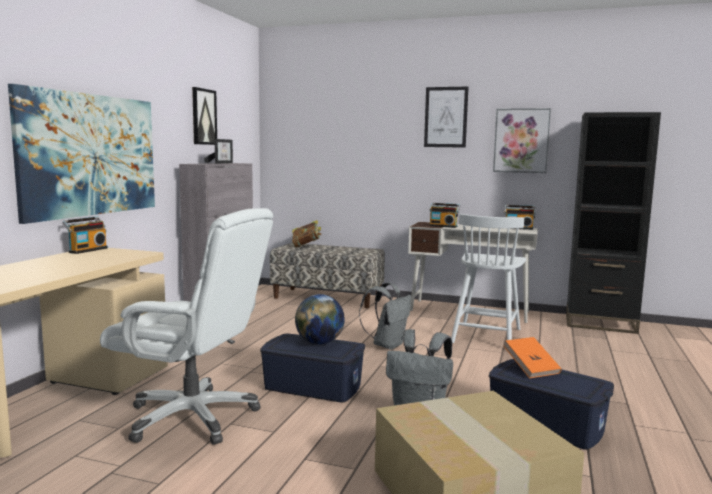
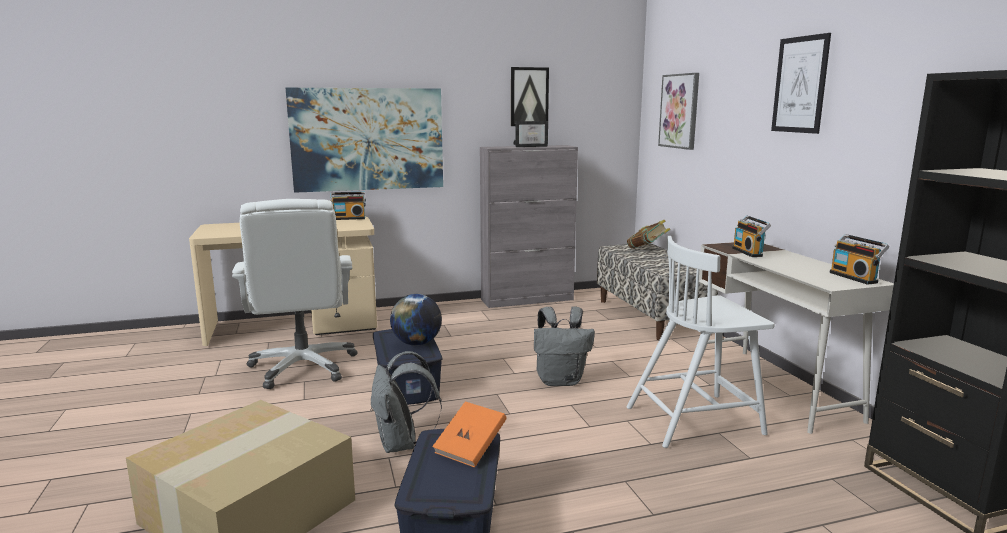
camera: 55 degrees right, 5 degrees up
(521, 140) = (894, 124): picture -> picture (679, 111)

